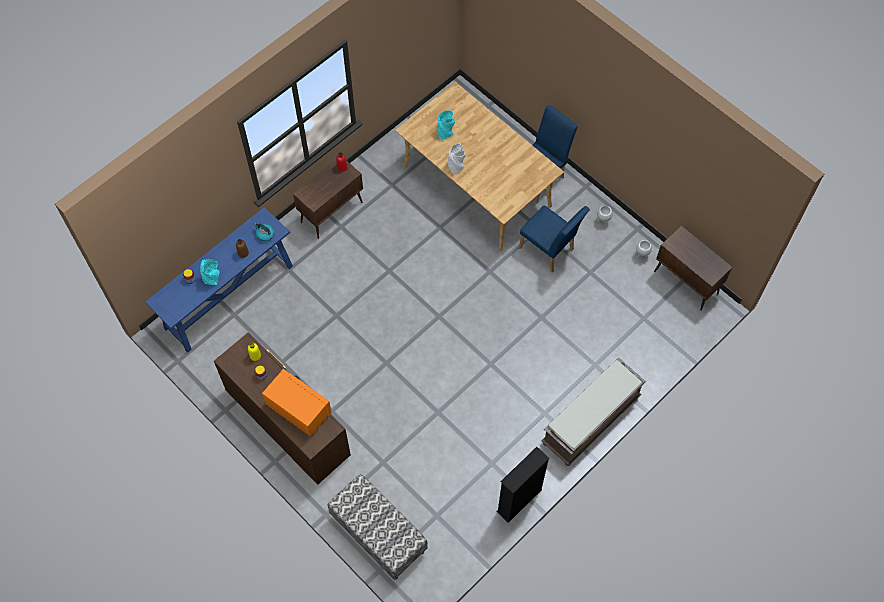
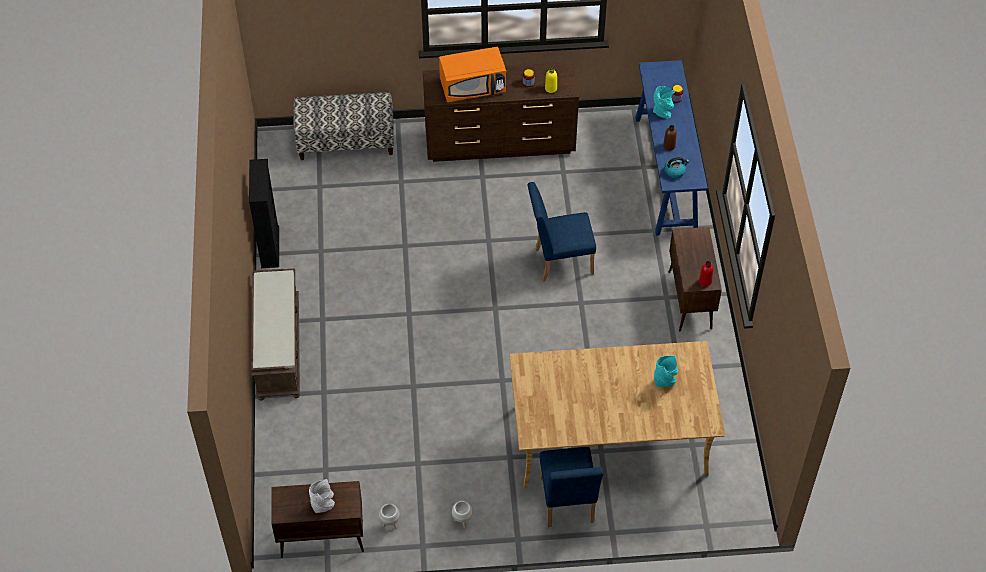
camera: 130 degrees right, 10 degrees down
(456, 165) = (614, 362): grey vase -> grey vase (323, 505)
(549, 251) = (474, 446): blue chair -> blue chair (559, 261)

